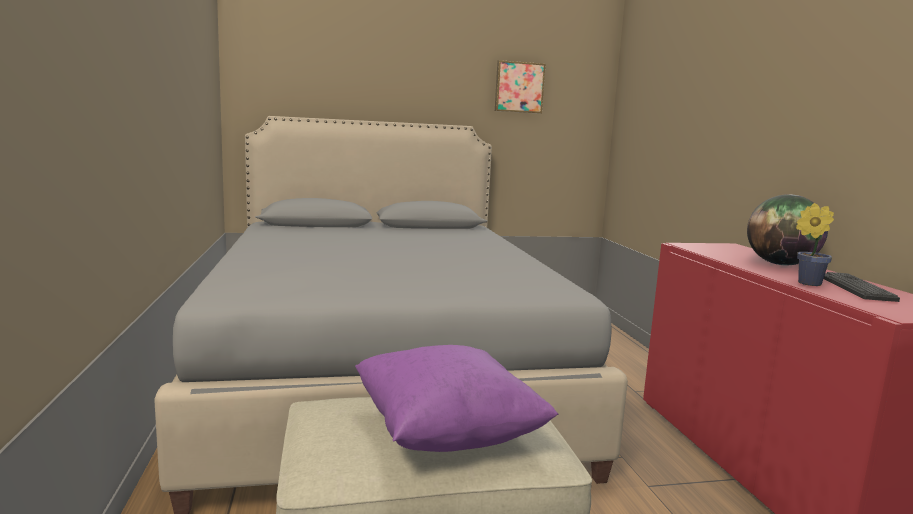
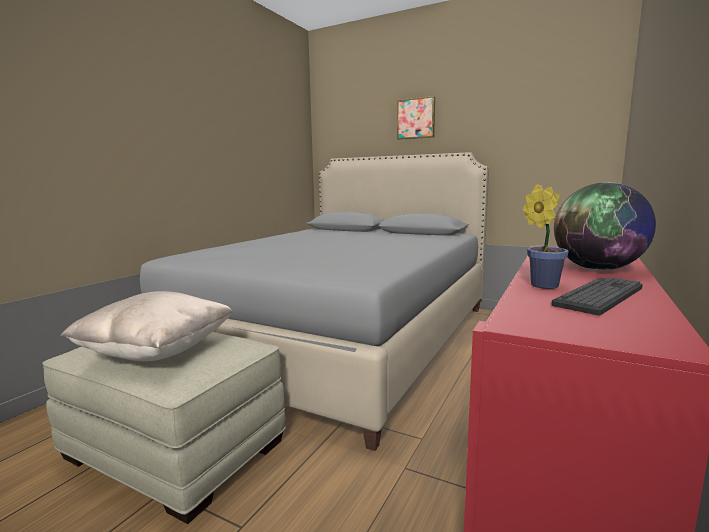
camera: 40 degrees right, 0 degrees up
(446, 434) = (157, 352): purple pillow -> beige pillow
(519, 87) = (519, 114): picture -> picture (416, 118)

